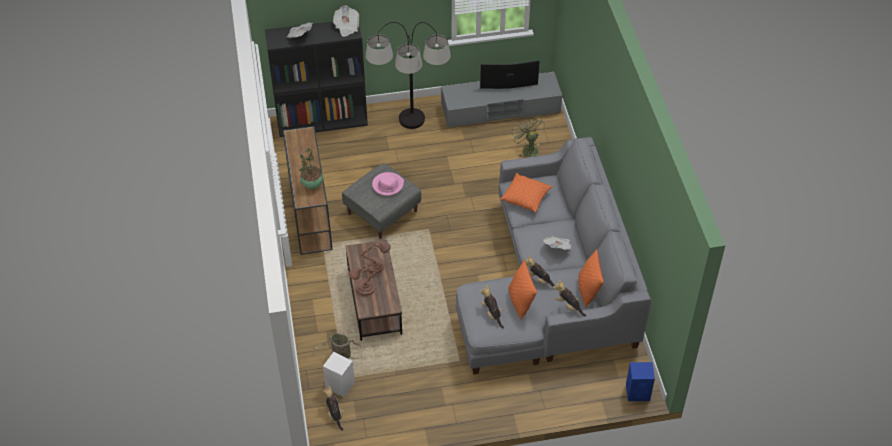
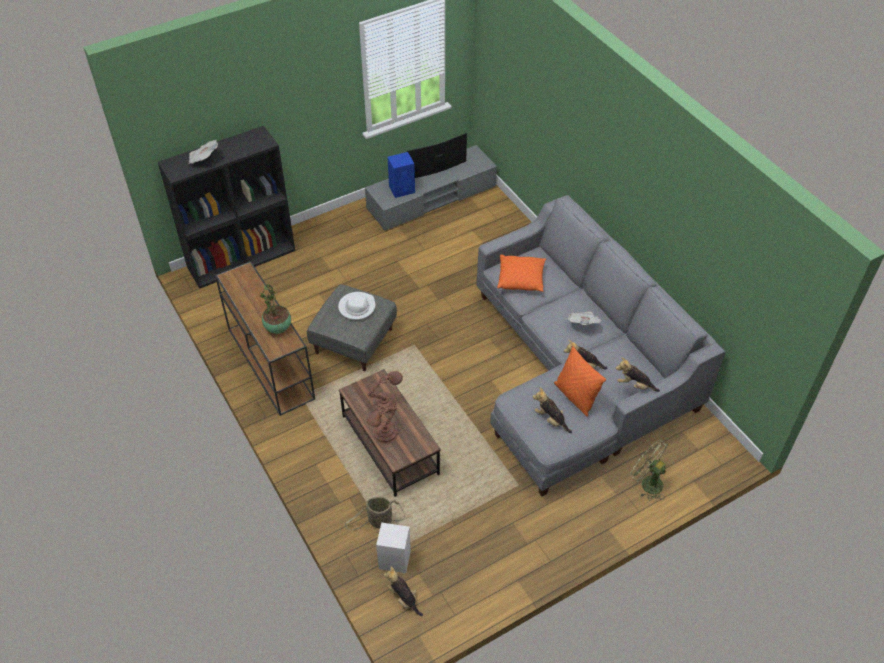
camera: 20 degrees left, 0 degrees up
(346, 27) = (255, 137): newspaper -> none
(387, 185) = (357, 307): pink hat -> white hat
(411, 143) = (352, 257): floor lamp -> none
(528, 150) = (480, 232): green fan -> green fan (647, 483)
(588, 290) = (640, 362): orange pillow -> none
(638, 392) = (727, 460): blue speaker -> blue speaker (402, 189)

